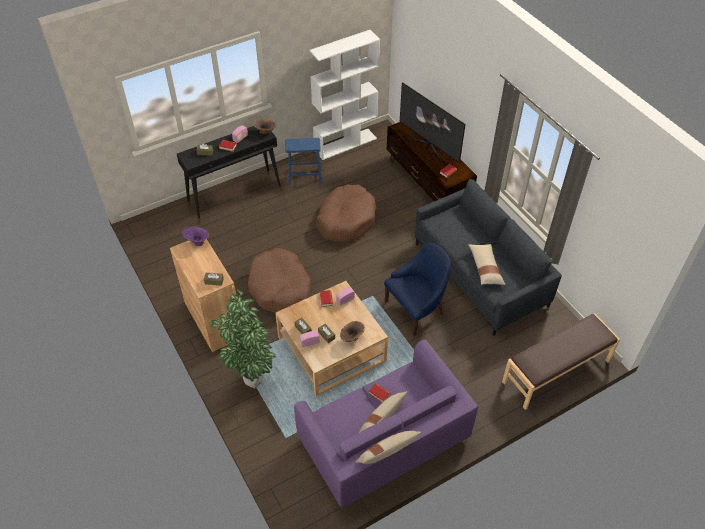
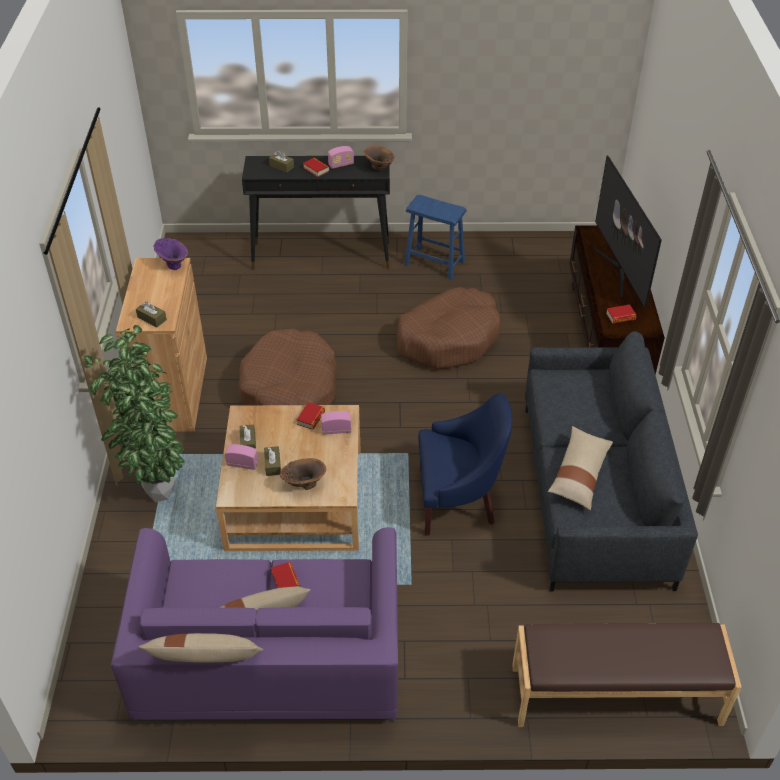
camera: 30 degrees right, 5 degrees down
(345, 144) = (523, 242): white bookcase -> none

